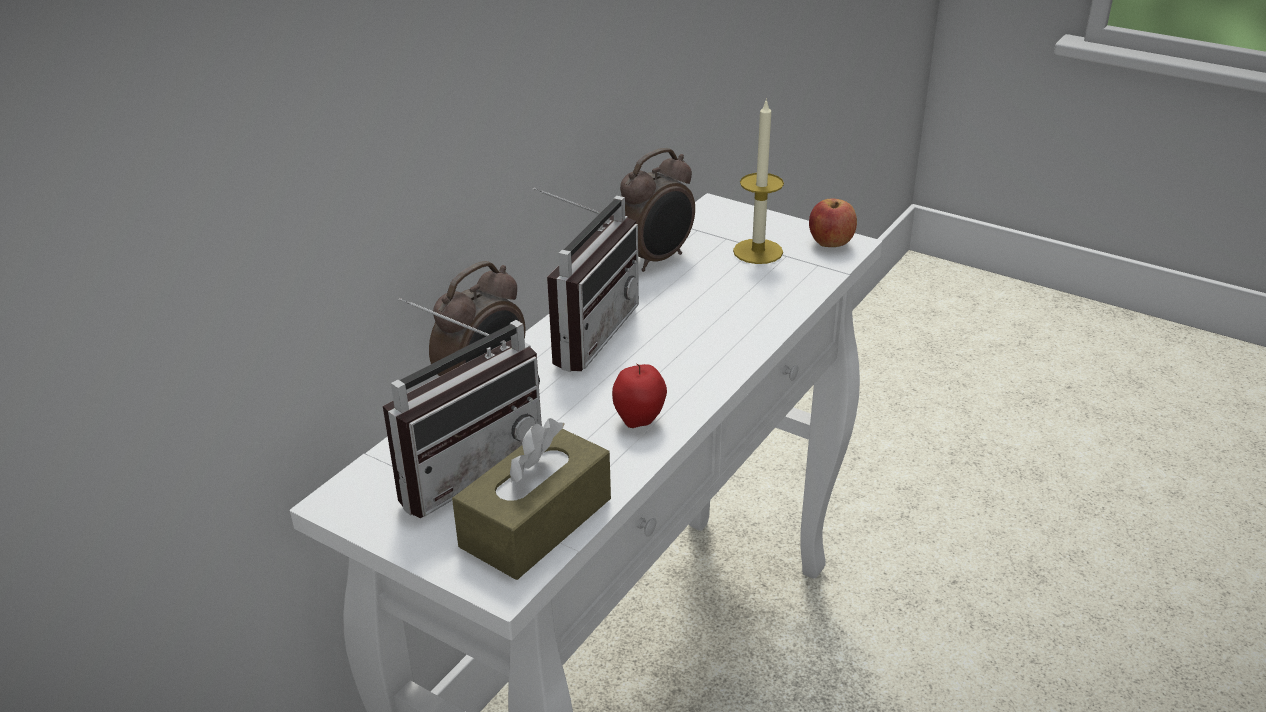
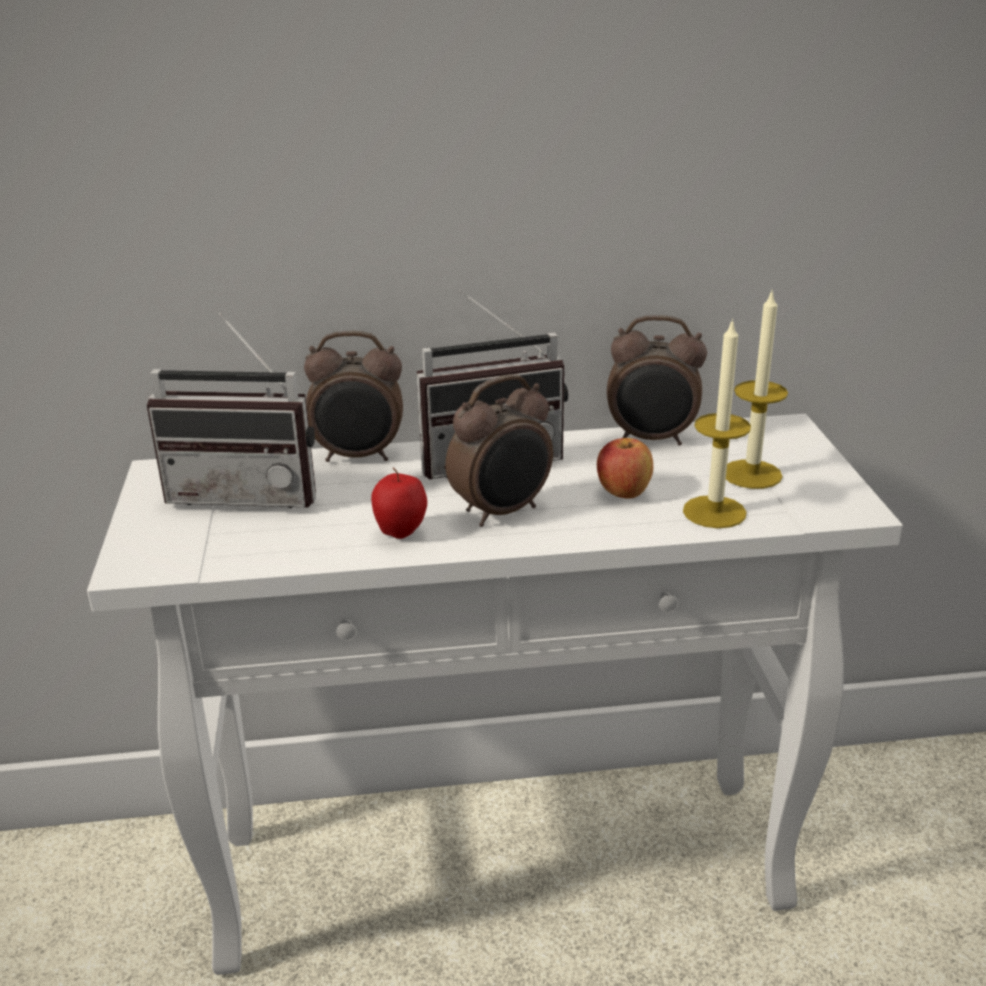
camera: 50 degrees right, 5 degrees down
(536, 522) = (213, 549): brown tissue box -> none
(671, 364) = (503, 512): none -> alarm clock
(784, 288) = (714, 512): none -> candle
(830, 243) = (838, 501): apple -> apple (623, 493)

